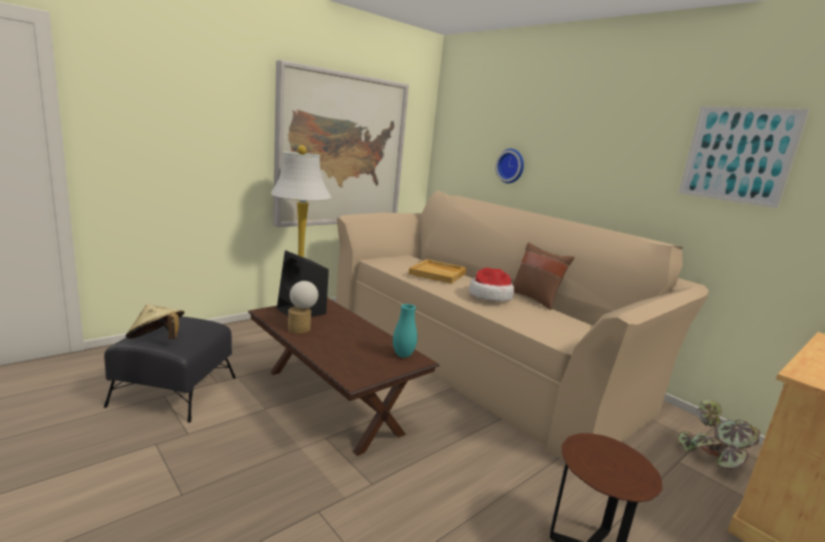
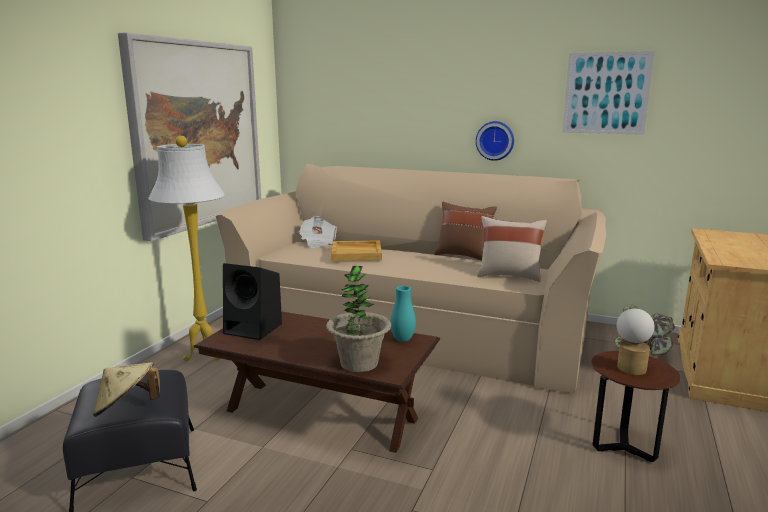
camera: 25 degrees left, 0 degrees up
(302, 328) = (277, 345): table lamp -> table lamp (631, 366)
(341, 362) = (359, 363): none -> potted plant
(421, 259) = (318, 242): none -> newspaper
(490, 296) = (428, 262): hat -> none
(511, 166) = (386, 126): wall clock -> wall clock (495, 140)
(557, 327) = (509, 275): none -> beige pillow

